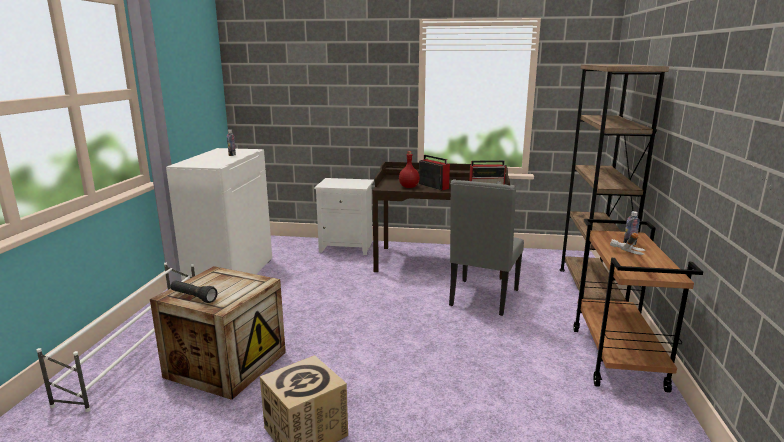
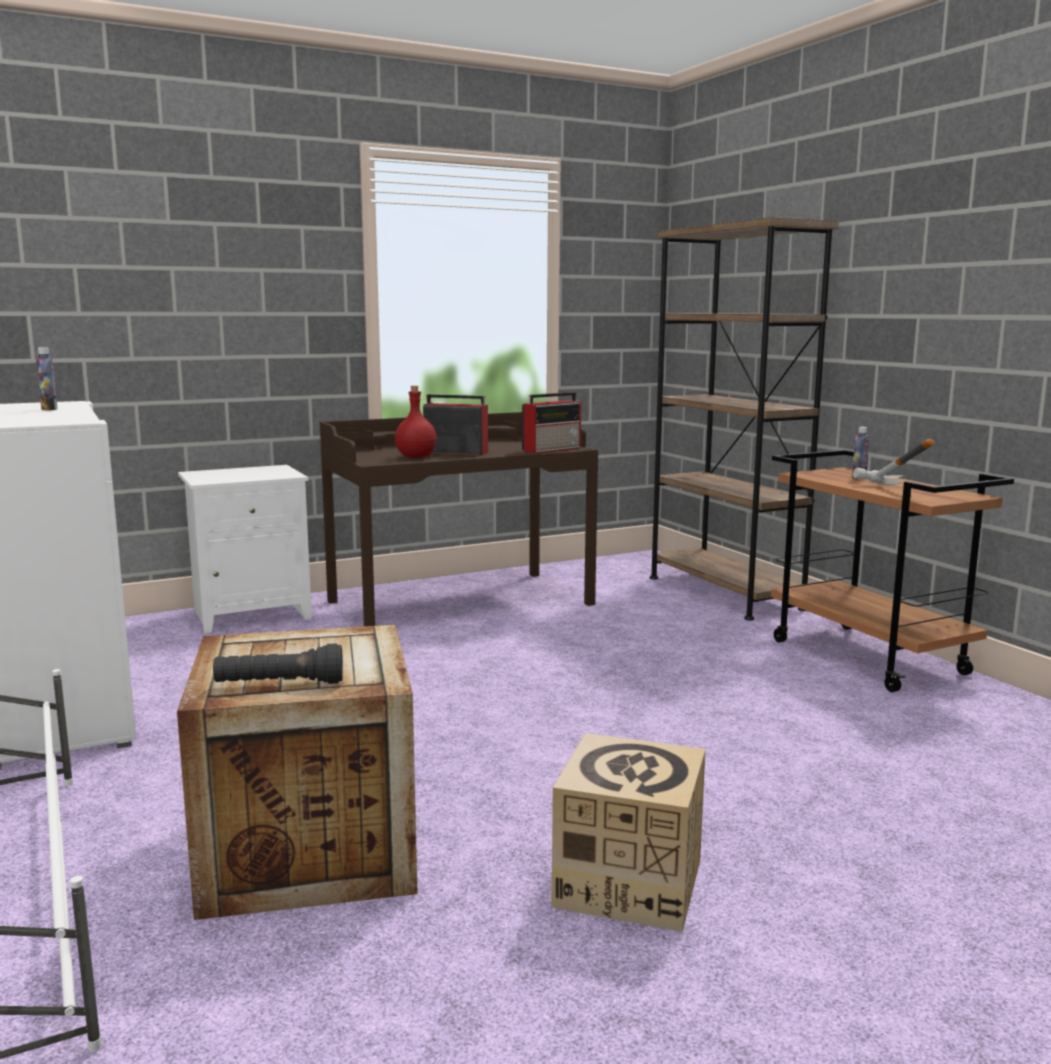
camera: 35 degrees left, 5 degrees down
(482, 298) = (603, 633): grey chair -> none

